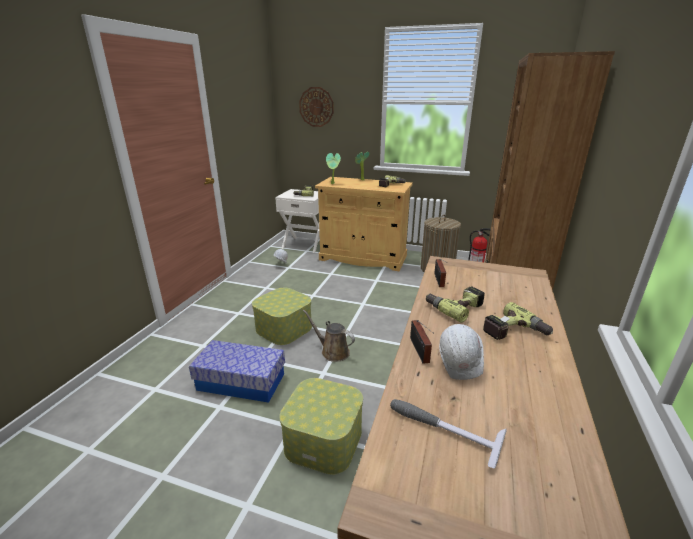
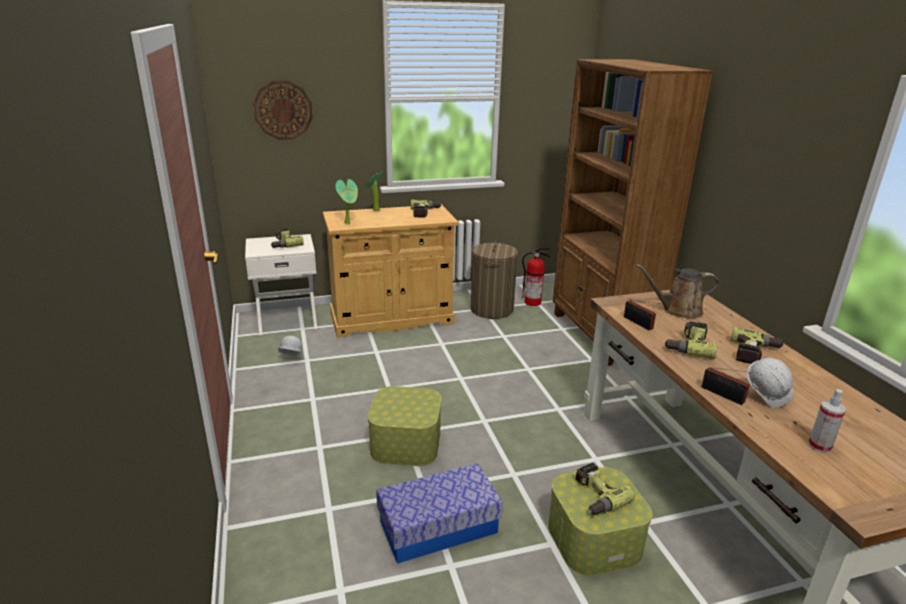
camera: 35 degrees left, 0 degrees up
(319, 402) = (595, 496): none -> power drill
(332, 351) = (495, 447): brown watering can -> brown watering can (678, 310)
(442, 428) = (819, 446): hammer -> spray bottle

